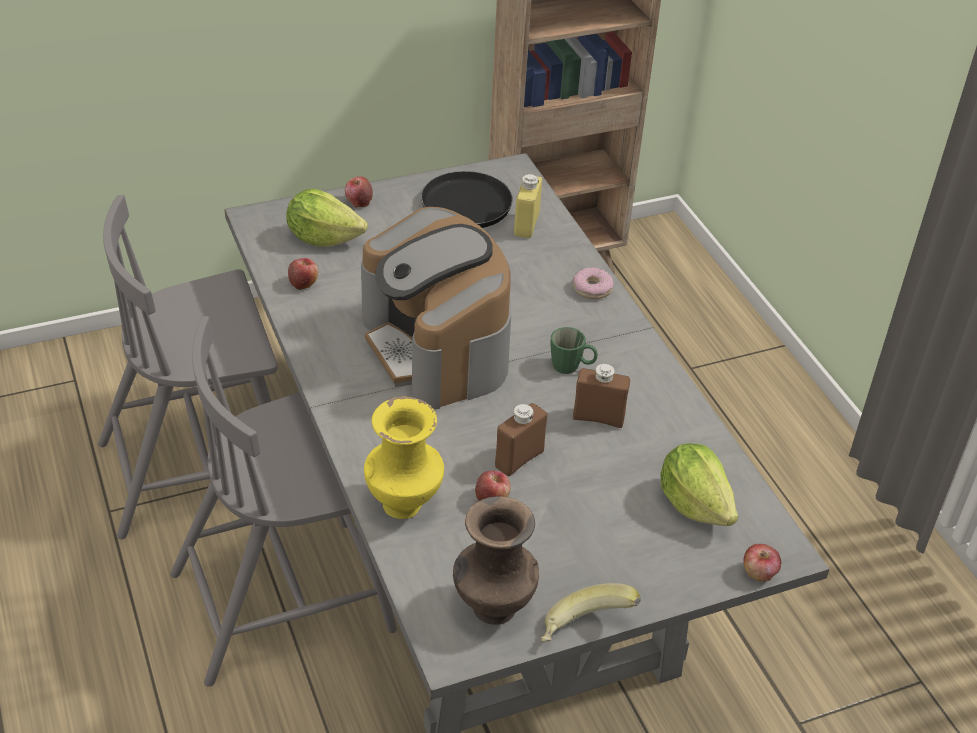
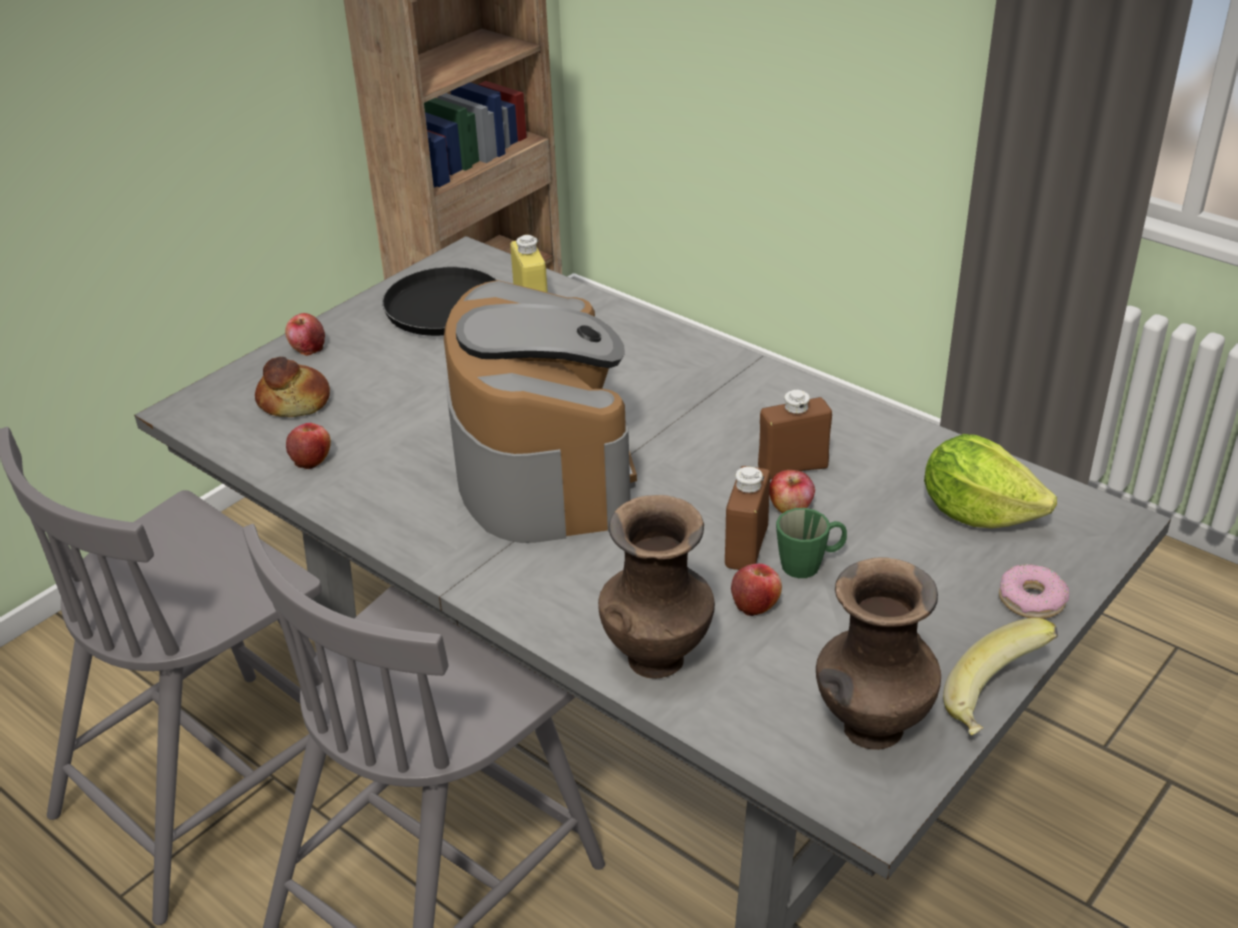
camera: 25 degrees left, 5 degrees down
(323, 238) = (295, 401): lettuce -> bread
(404, 504) = (657, 656): yellow vase -> brown vase
(437, 348) = (542, 468): coffee machine -> coffee machine turned 135 degrees counterclockwise
(571, 367) = (714, 427): green mug -> green mug (810, 564)
(592, 288) = (663, 341): donut -> donut (1031, 600)
(759, 573) = (1110, 554): apple -> apple (791, 508)

